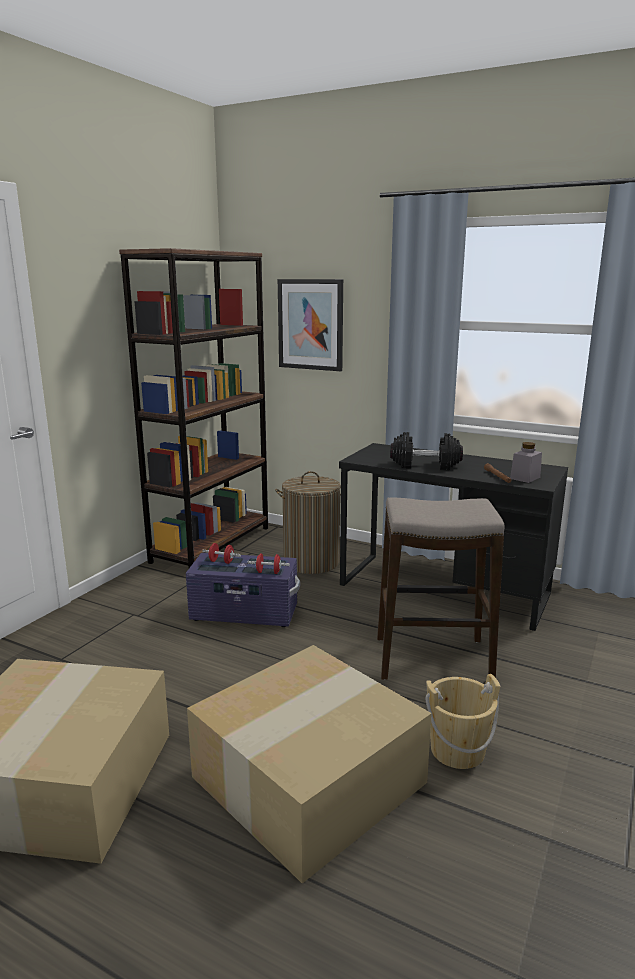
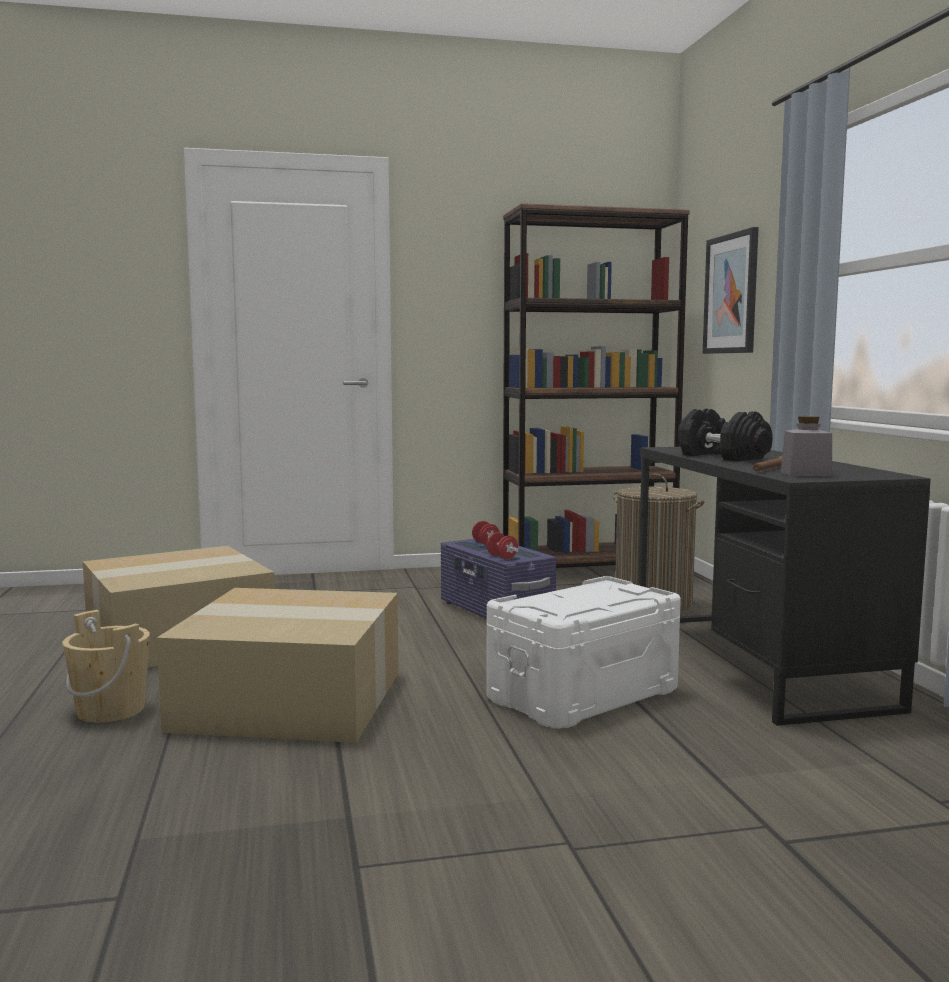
camera: 50 degrees right, 10 degrees down
(433, 659) = (581, 694): stool -> white storage box
(457, 750) = (432, 743): beige bucket -> beige bucket (111, 710)

